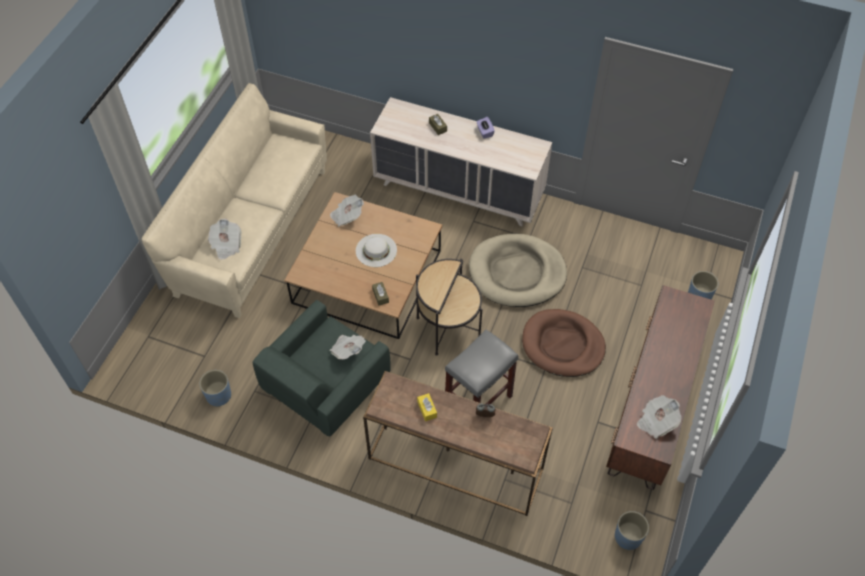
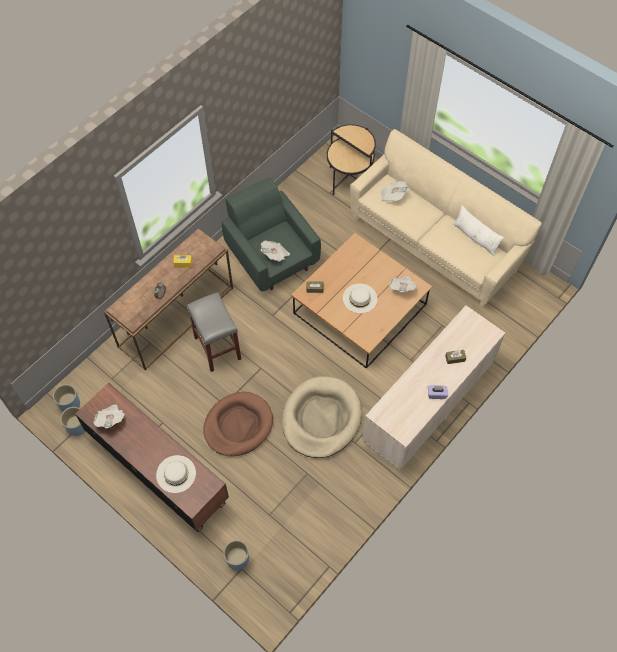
camera: 110 degrees right, 5 degrees up
(218, 395) = (293, 195): blue planter -> blue planter (77, 426)
(263, 159) = (475, 238): none -> white pillow
(448, 327) = (289, 349): side table -> side table (349, 179)
(679, 332) = (176, 474): none -> white hat

